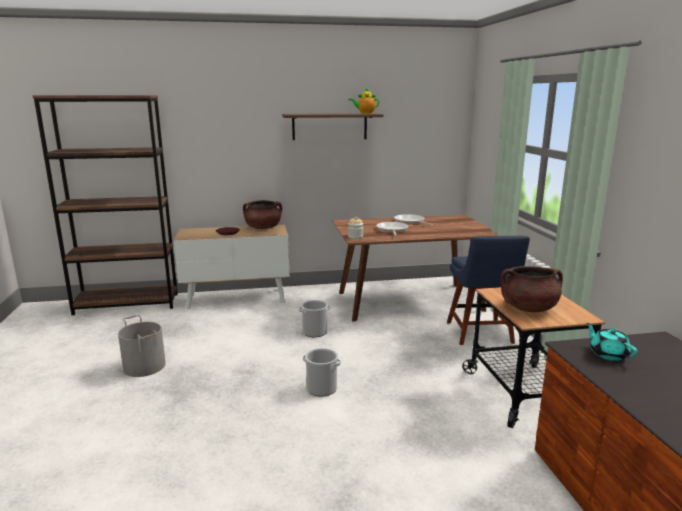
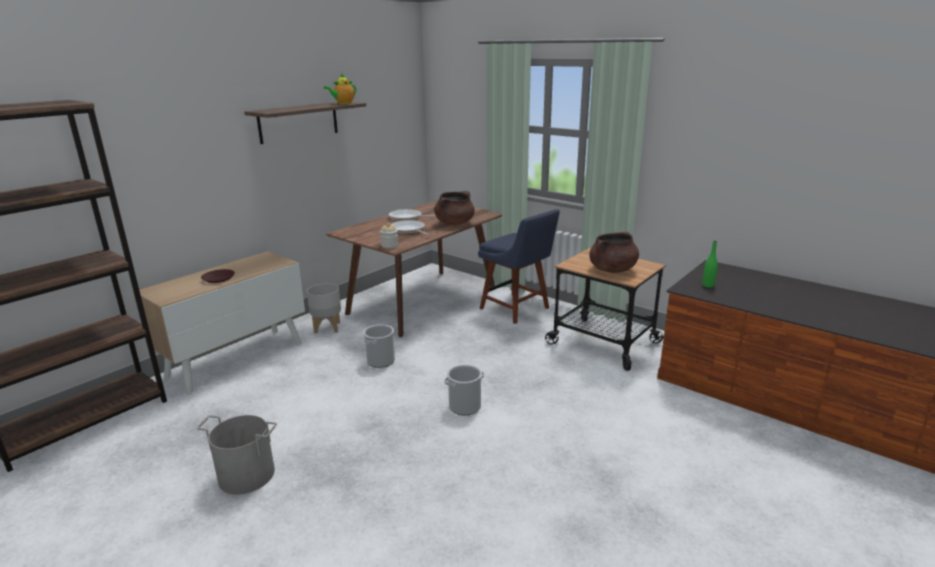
camera: 40 degrees left, 5 degrees up
(263, 228) = (251, 261): brown cooking pot -> brown cooking pot (454, 223)
(315, 297) = (327, 327): none -> grey planter
(608, 354) = (708, 285): turquoise teapot -> green bottle

